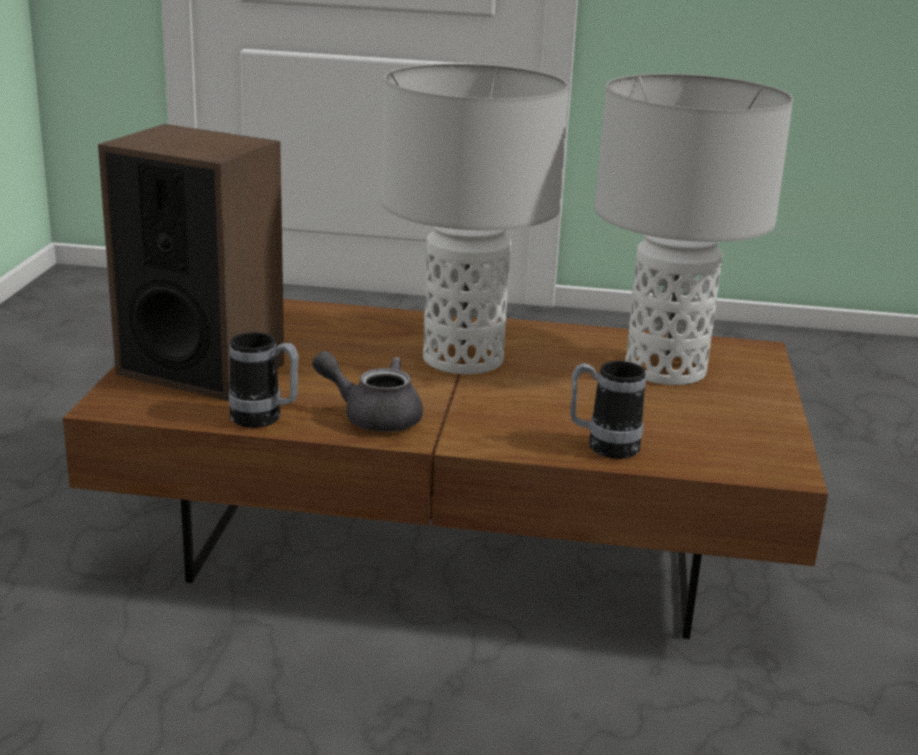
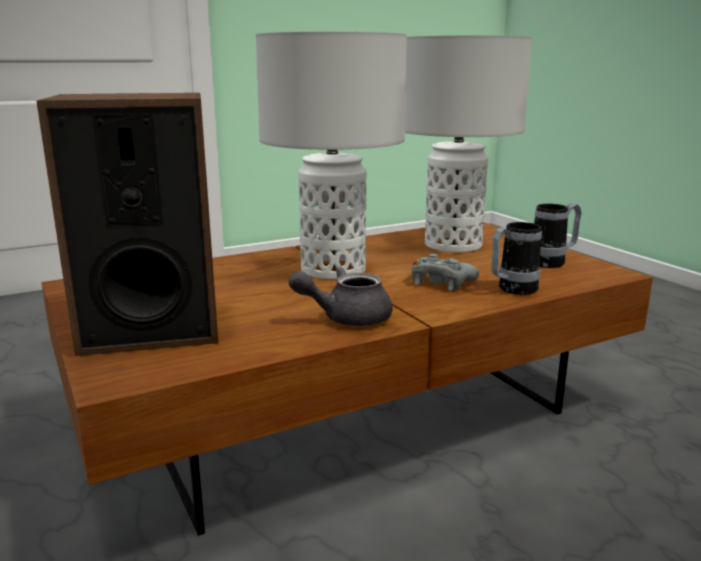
camera: 35 degrees left, 5 degrees down
(264, 419) = (272, 346): mug -> mug (553, 262)
(544, 411) = (441, 282): none -> grey game controller

